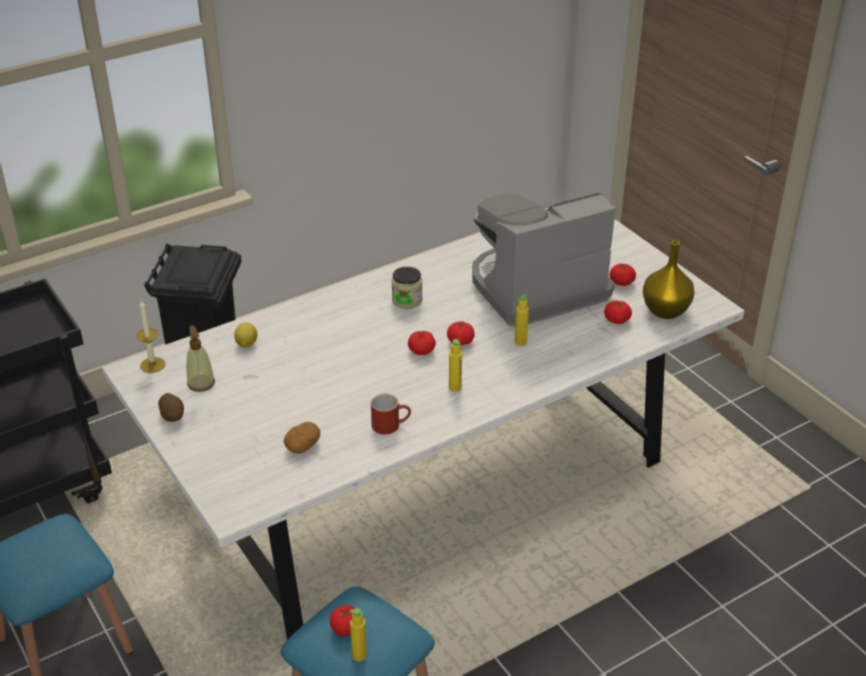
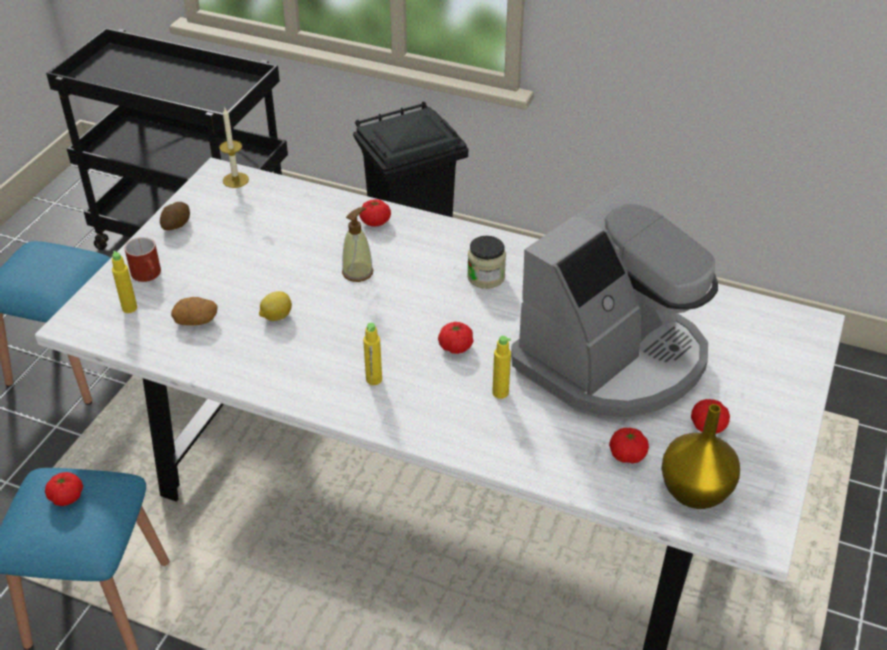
camera: 55 degrees right, 5 degrees up
(201, 383) = (234, 218): soap dispenser -> soap dispenser (358, 272)
(246, 344) = (313, 214): lemon -> lemon (276, 316)
(359, 655) = (37, 524): yellow bottle -> yellow bottle (129, 308)
(391, 425) = (274, 362): red mug -> red mug (149, 275)
(421, 351) = (412, 327): tomato -> tomato (375, 222)
(536, 288) = (613, 360): coffee machine -> coffee machine turned 105 degrees clockwise

